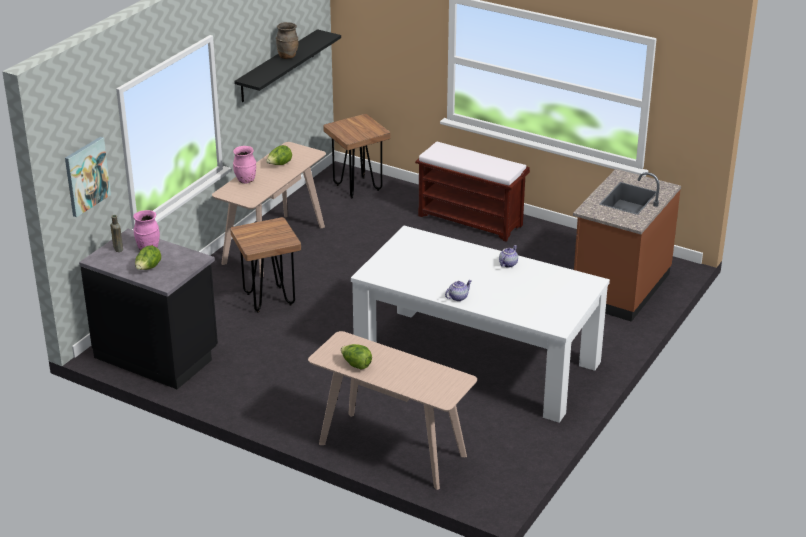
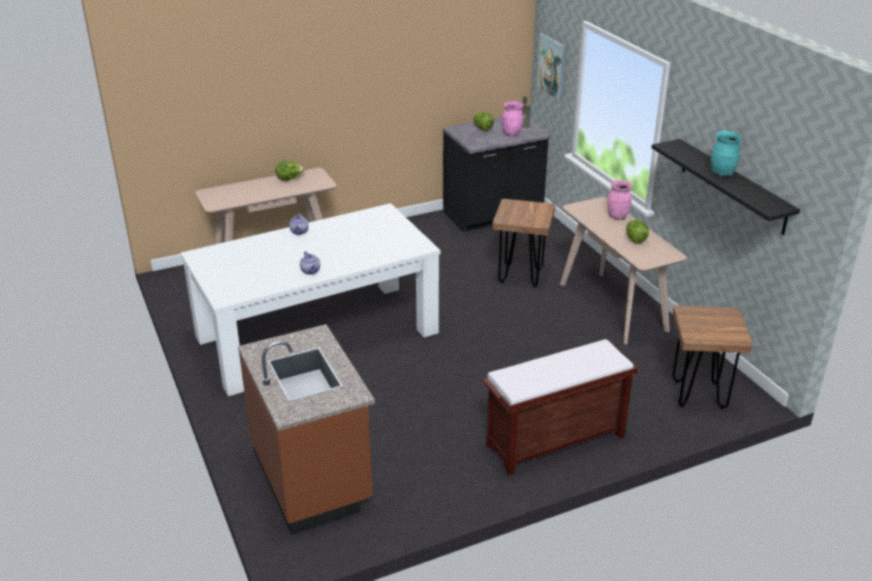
camera: 125 degrees right, 0 degrees up
(287, 56) = (722, 173): brown vase -> turquoise vase

